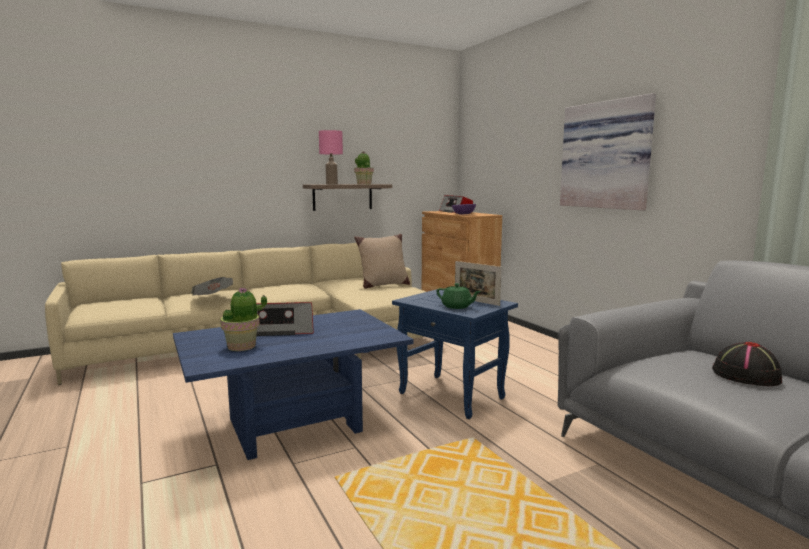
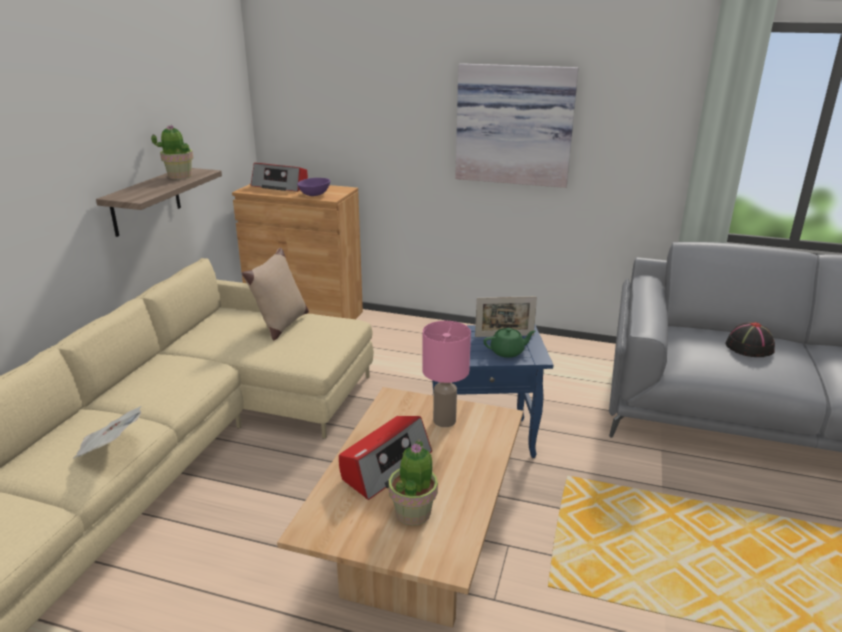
camera: 45 degrees left, 15 degrees up
(294, 425) = (416, 559): blue coffee table -> beige coffee table
(331, 184) = (150, 191): pink table lamp -> pink table lamp (444, 421)

